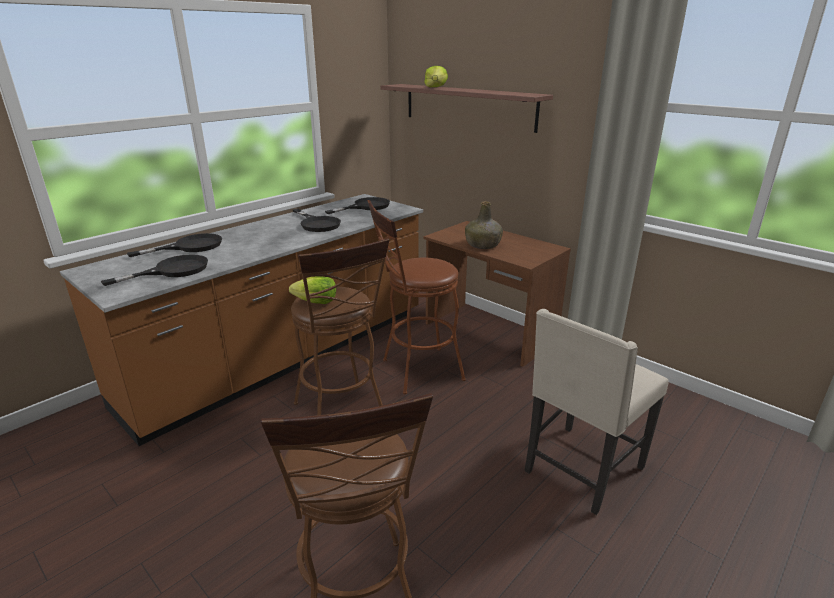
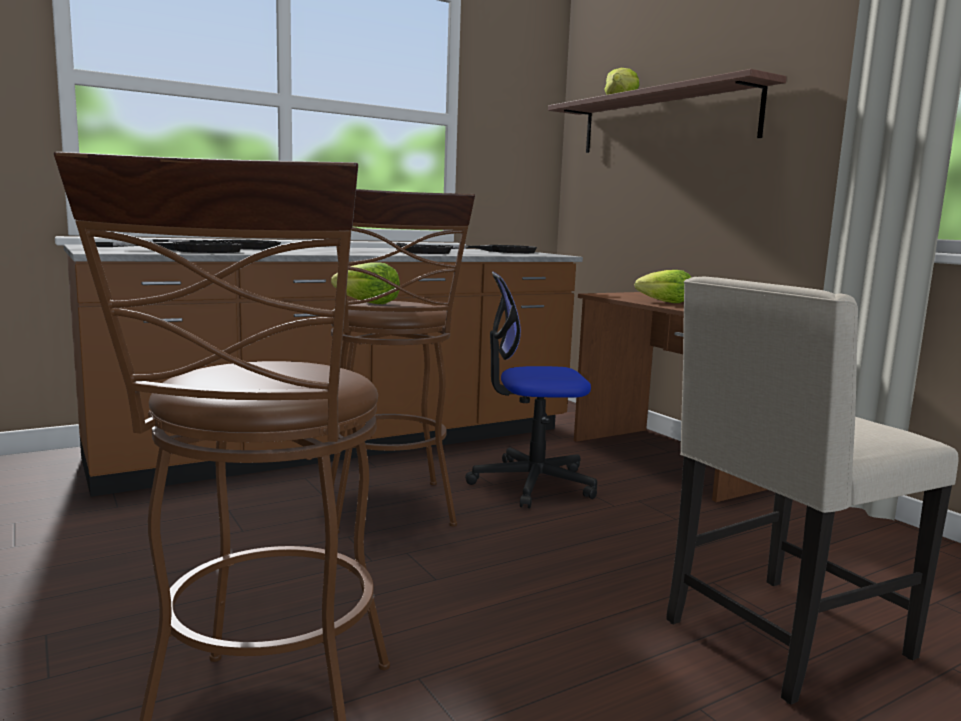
camera: 15 degrees right, 15 degrees down
(416, 371) = (532, 483): brown stool -> office chair
(483, 245) = (665, 302): green bottle -> lettuce

